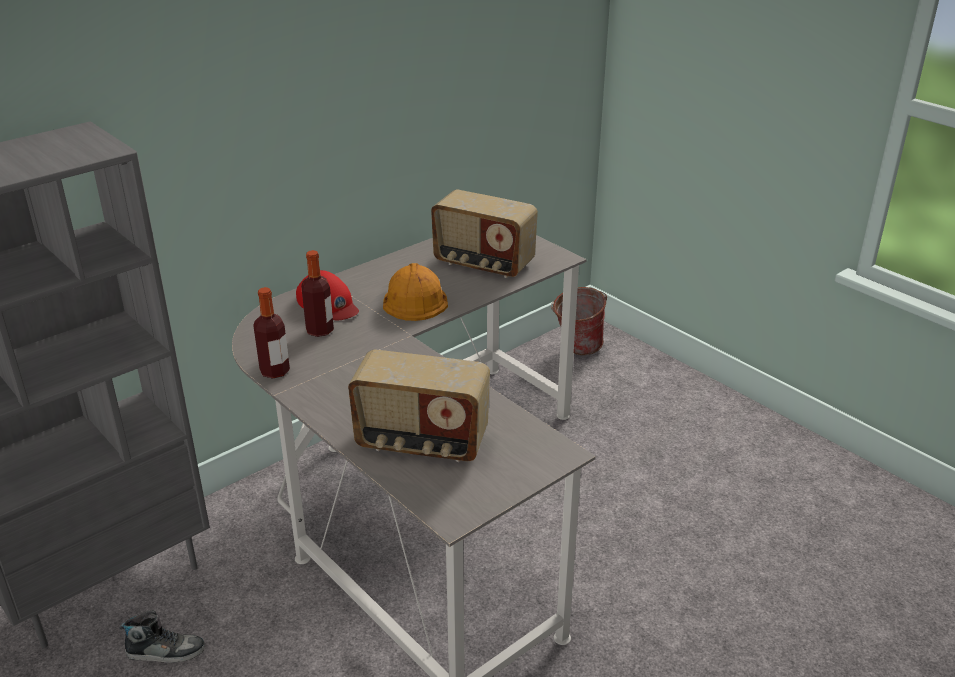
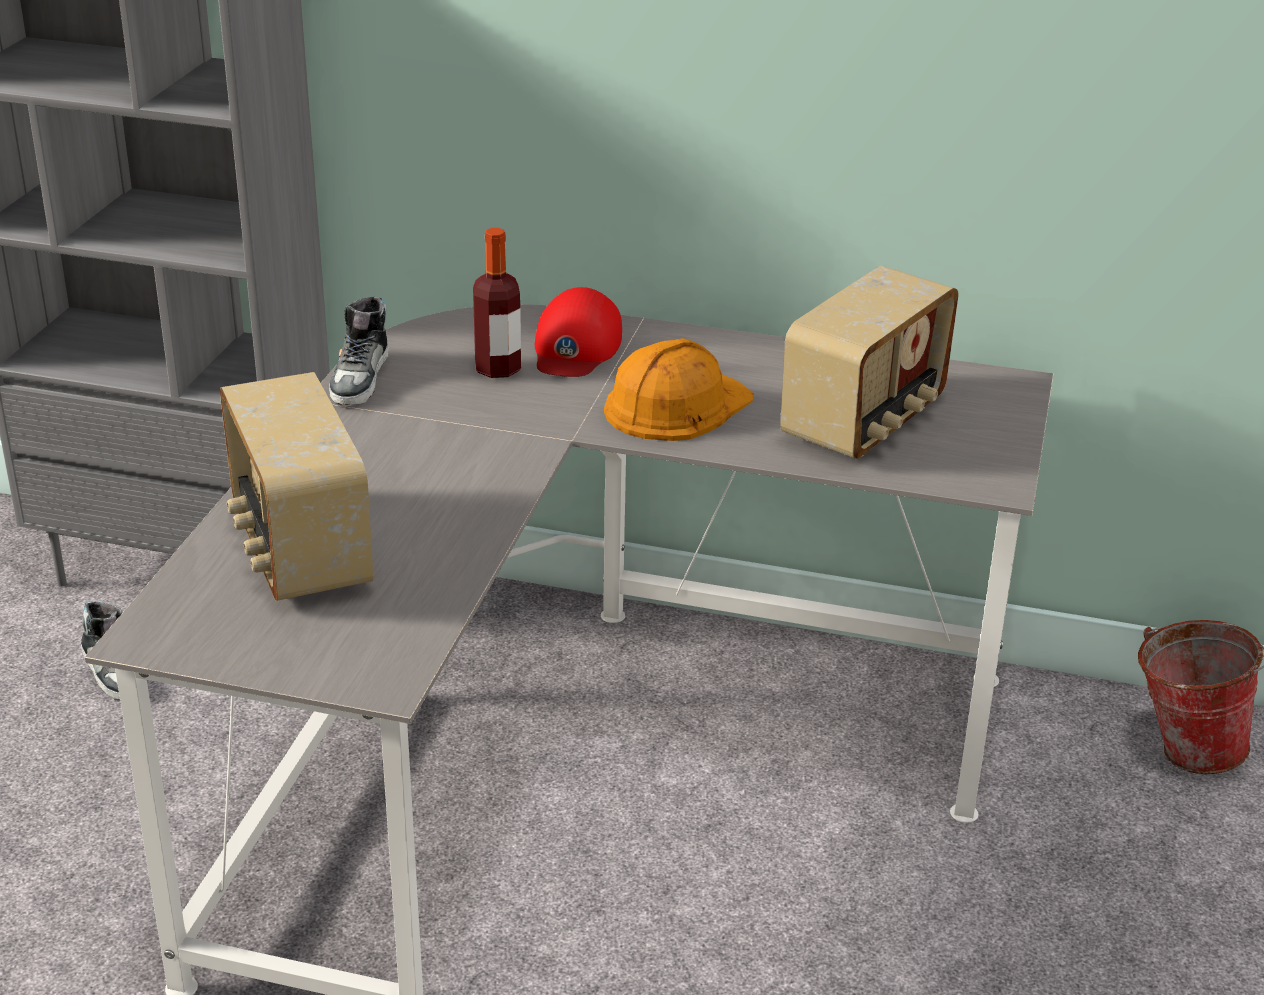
camera: 55 degrees right, 0 degrees up
(275, 371) = (361, 378): bottle -> shoe
(483, 264) = (865, 422): radio -> radio turned 135 degrees counterclockwise

